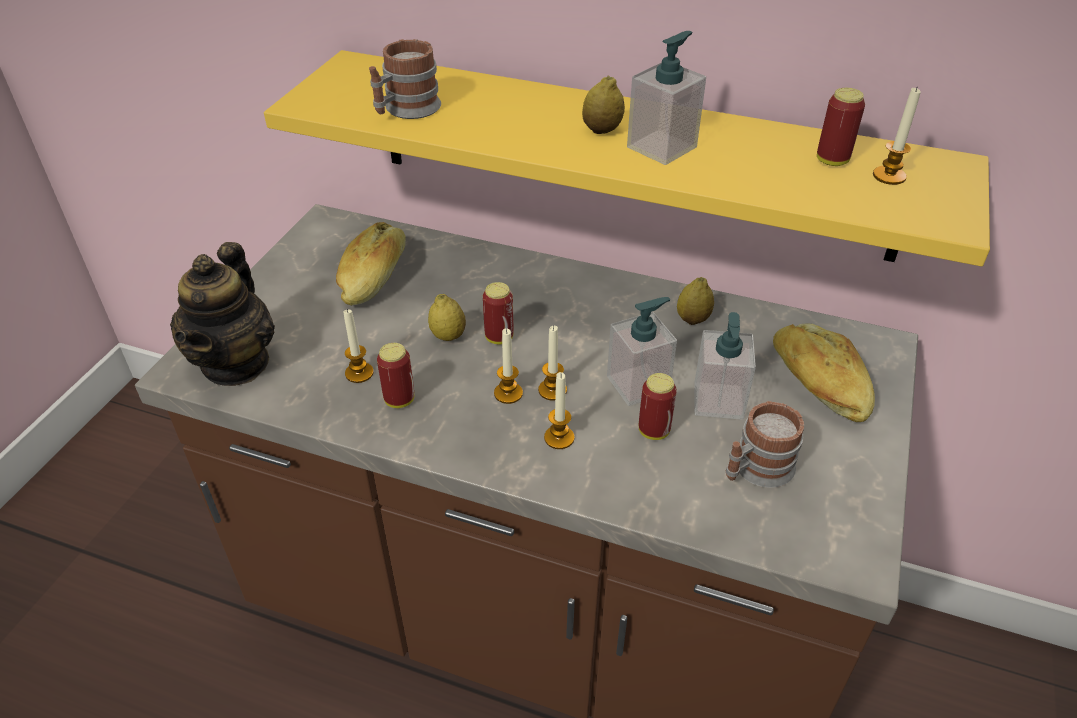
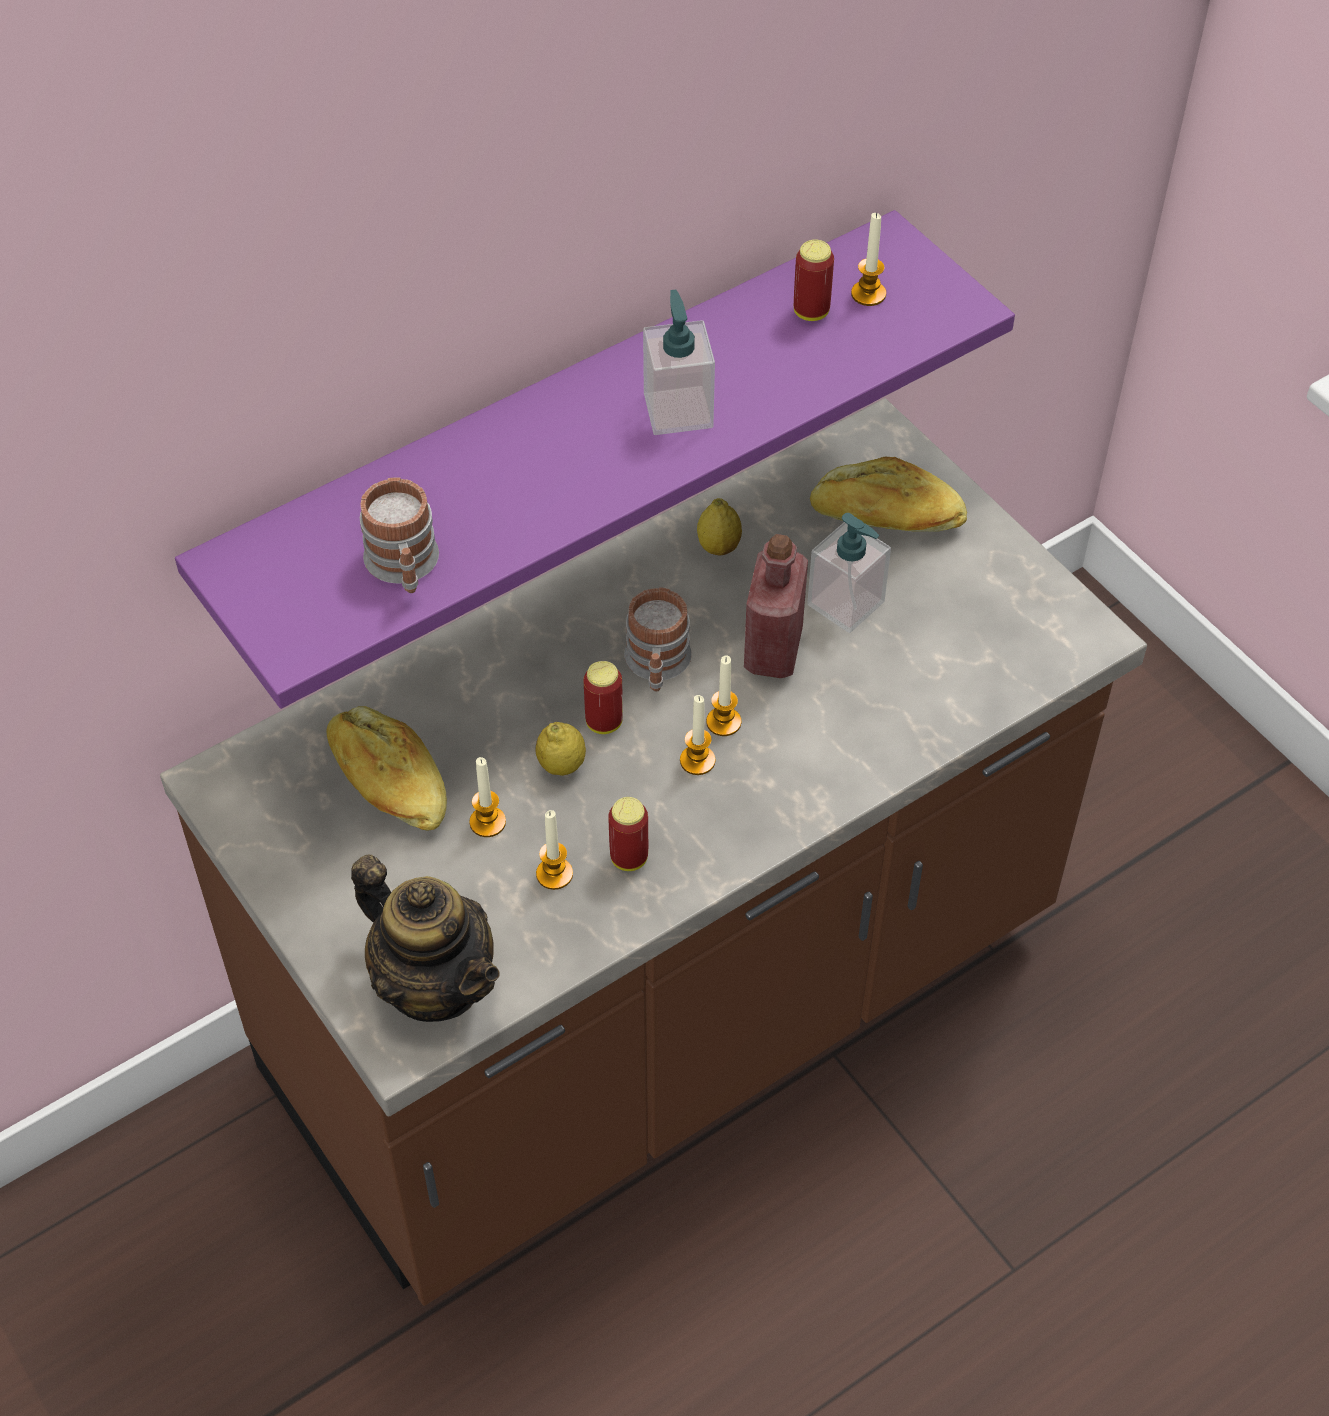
camera: 55 degrees left, 10 degrees up
(559, 438) = (793, 754): candle -> candle (487, 822)
(602, 130) = (604, 434): lemon -> none
(629, 154) = (561, 429): yellow shelf -> purple shelf
(638, 384) = (773, 649): soap dispenser -> red bottle
(654, 431) = (844, 676): can -> none
(756, 470) = (948, 634): mug -> mug (657, 665)

